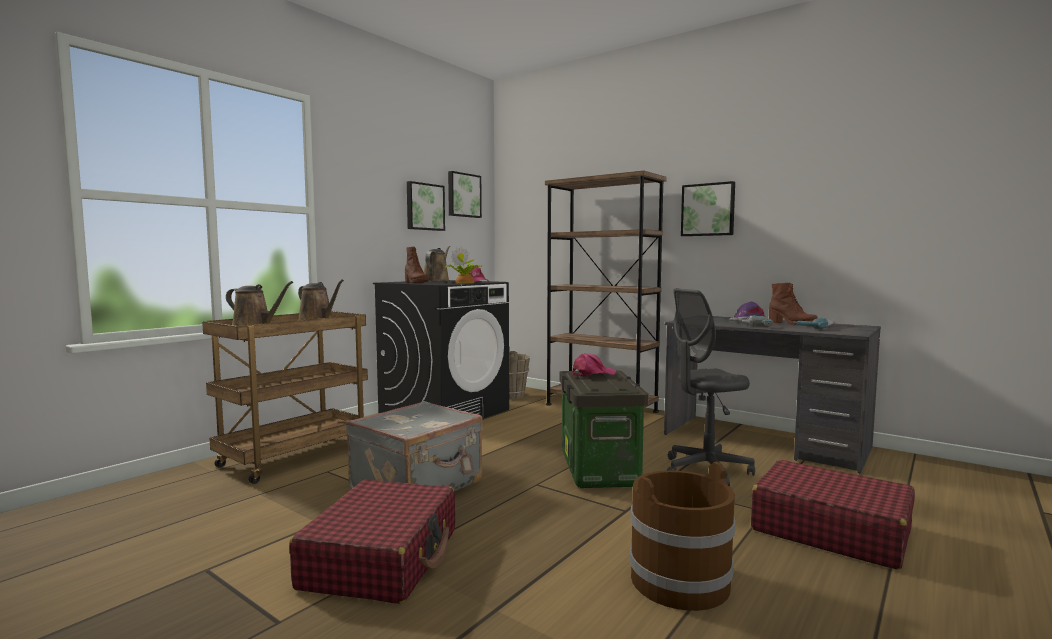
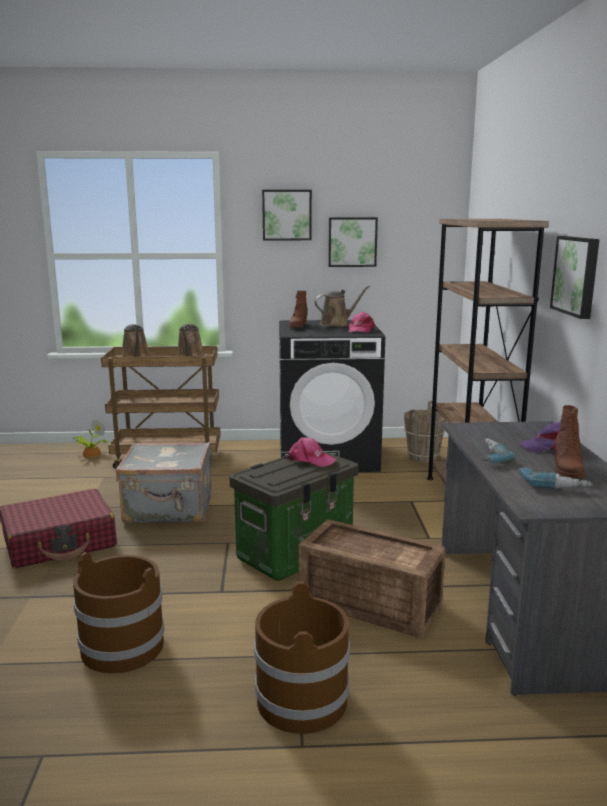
camera: 50 degrees right, 10 degrees up
(463, 195) = (412, 224): picture -> picture (287, 215)
(464, 283) = (327, 333): potted plant -> potted plant (90, 454)
(706, 471) = (368, 601): grey office chair -> crate
(829, 530) = (301, 699): red suitcase -> brown bucket

